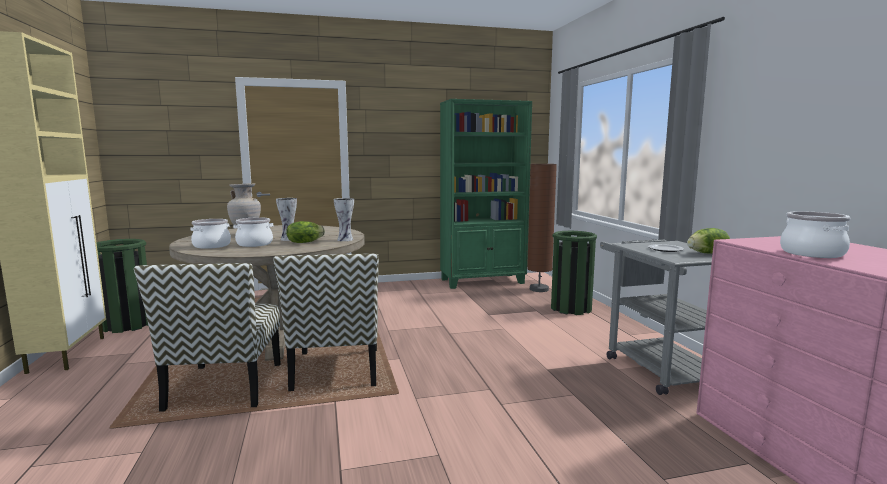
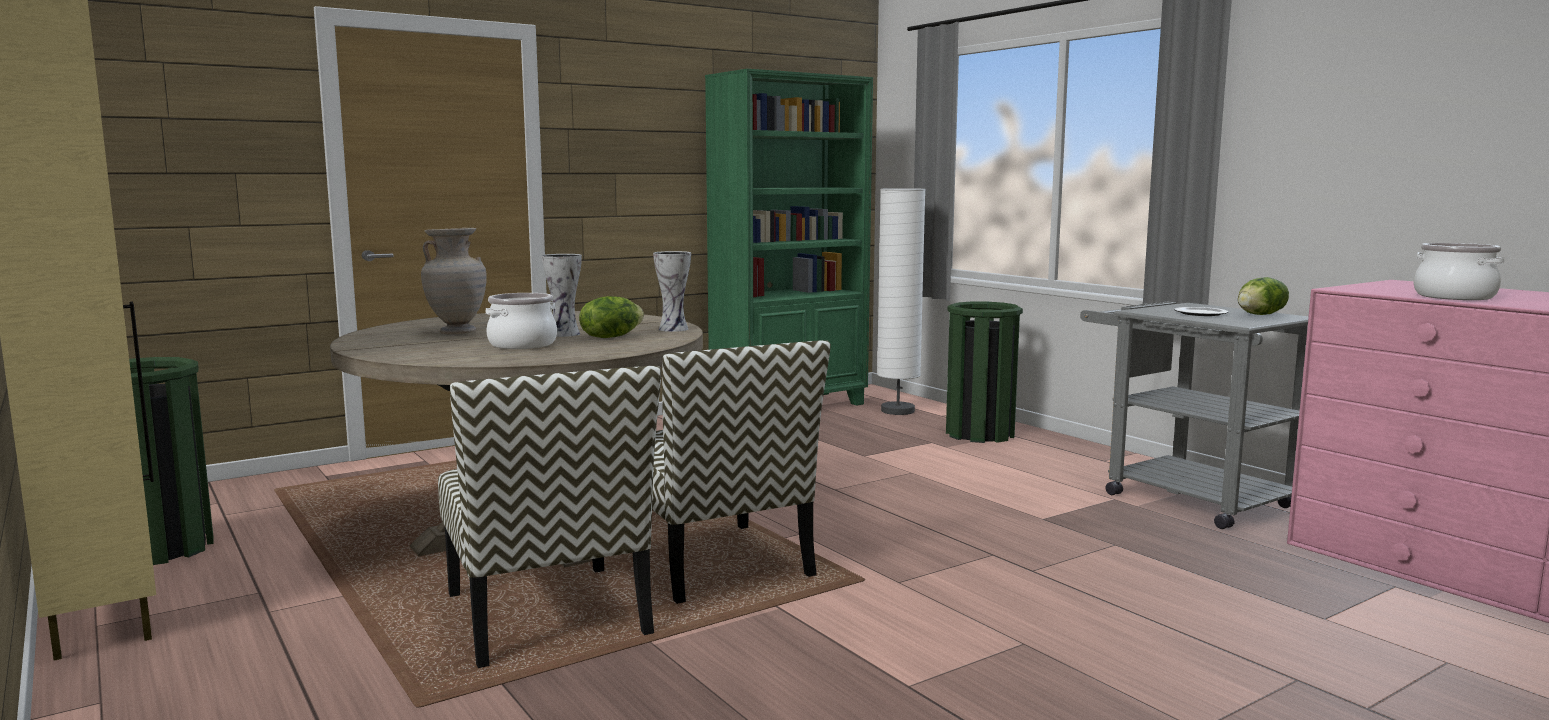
camera: 20 degrees left, 0 degrees up
(211, 245) = (443, 352): cooking pot -> none
(539, 289) = (898, 411): brown floor lamp -> white floor lamp

